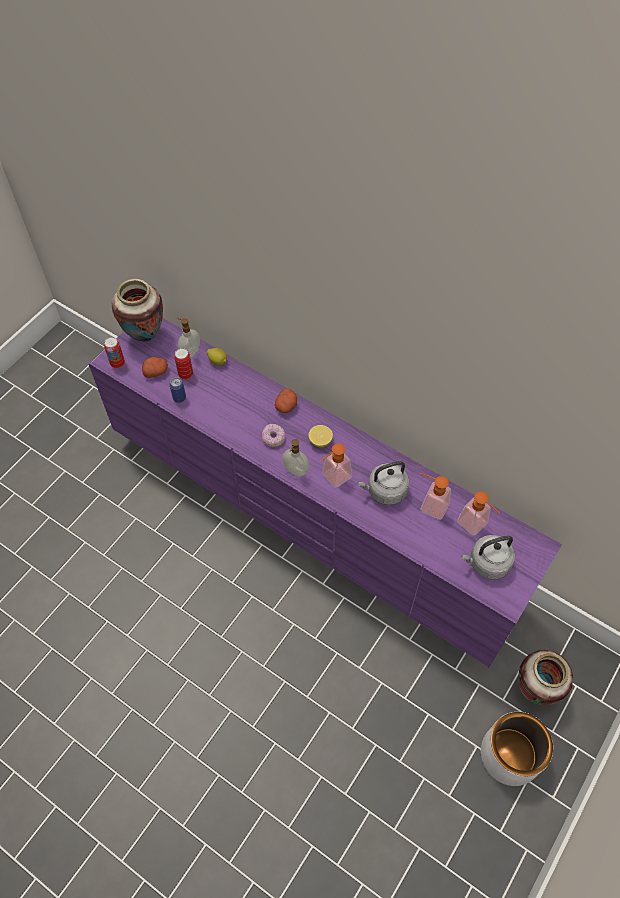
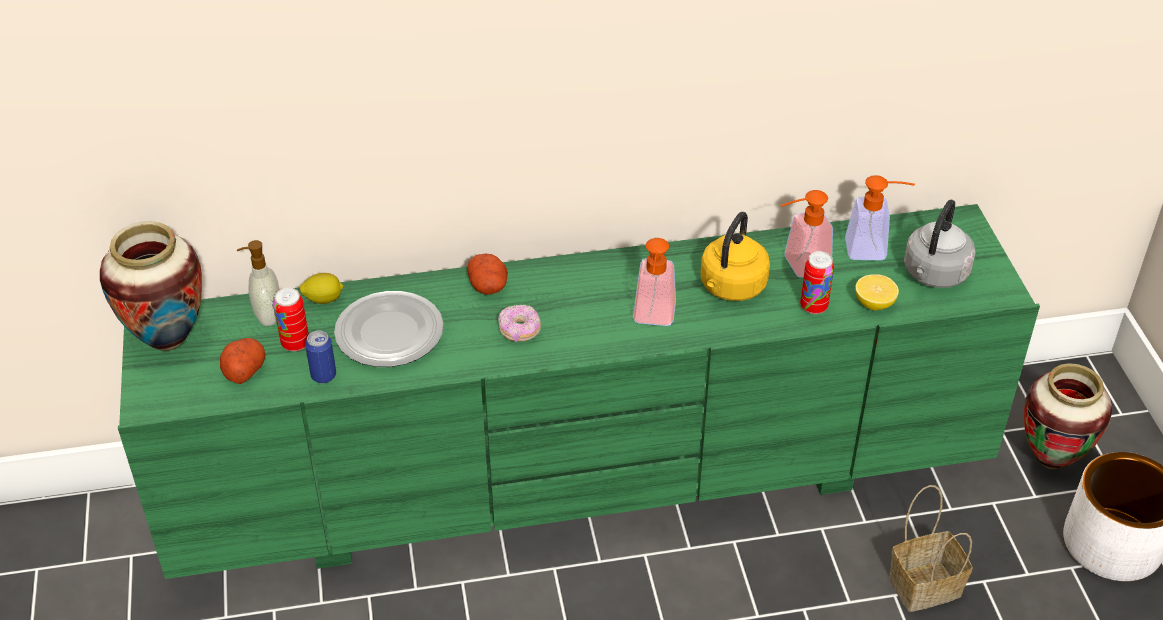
camera: 45 degrees left, 15 degrees down
(117, 363) = (167, 399): can -> can (813, 307)
(223, 397) = (388, 333): none -> plate
(295, 471) = (597, 344): soap dispenser -> none
(310, 519) = (581, 489): purple cabinet -> green cabinet
(320, 441) = (584, 292): lemon -> lemon (874, 303)
(384, 491) = (731, 288): grey kettle -> yellow kettle
(401, 691) = (926, 584): none -> basket

